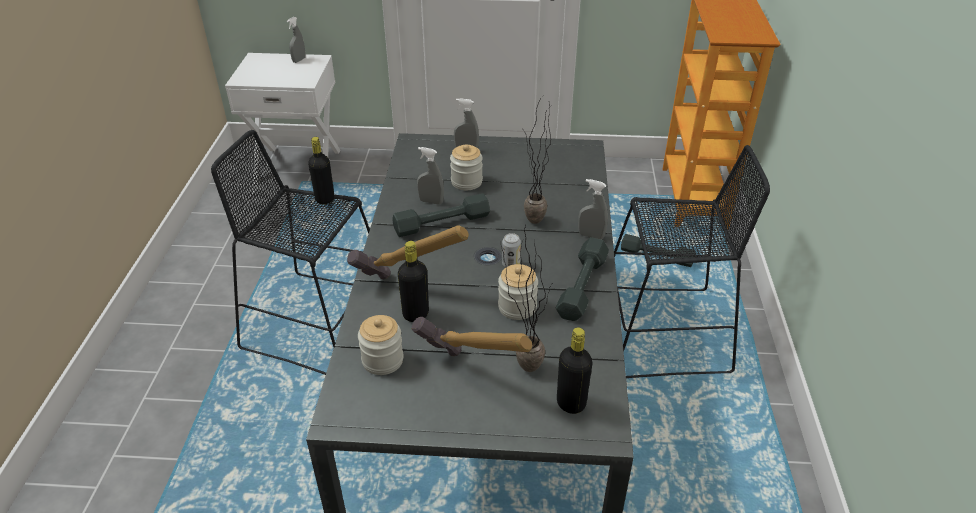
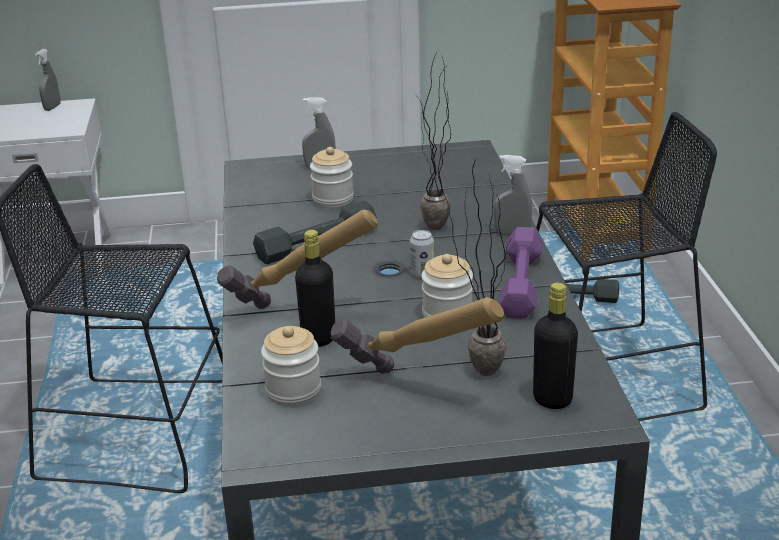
camera: 10 degrees left, 10 degrees down
(325, 199) = (140, 250): black bottle -> none
(431, 201) = (294, 224): grey spray bottle -> none
(582, 286) = (521, 284): grey dumbbell -> purple dumbbell

